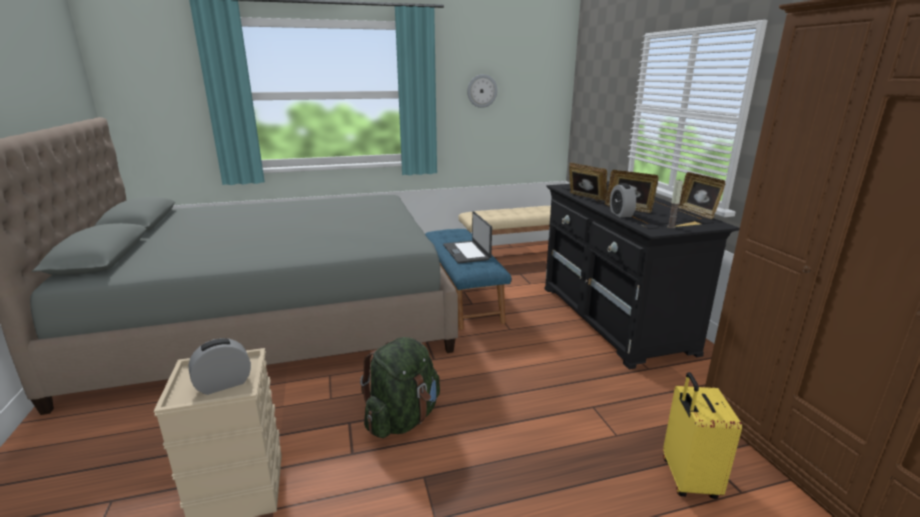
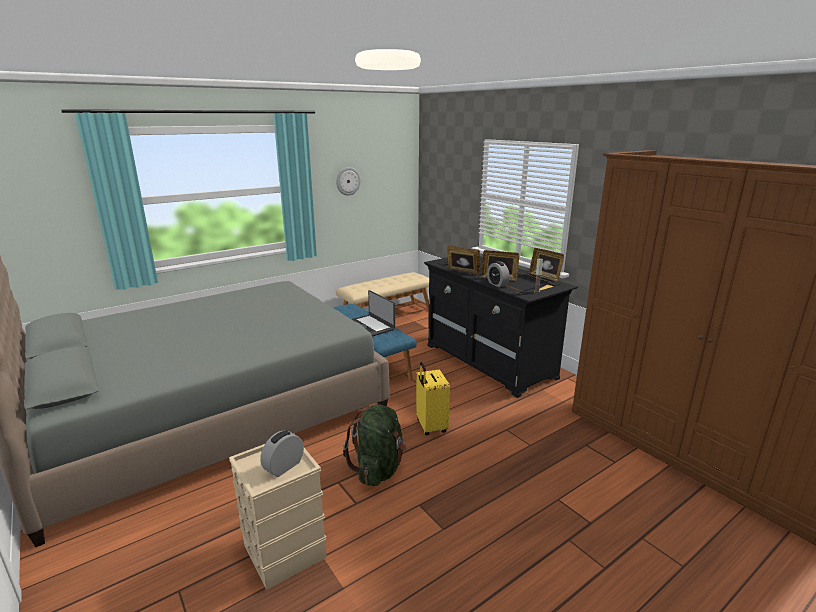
camera: 20 degrees left, 0 degrees up
(687, 479) = (583, 462): yellow suitcase -> yellow suitcase (430, 426)

